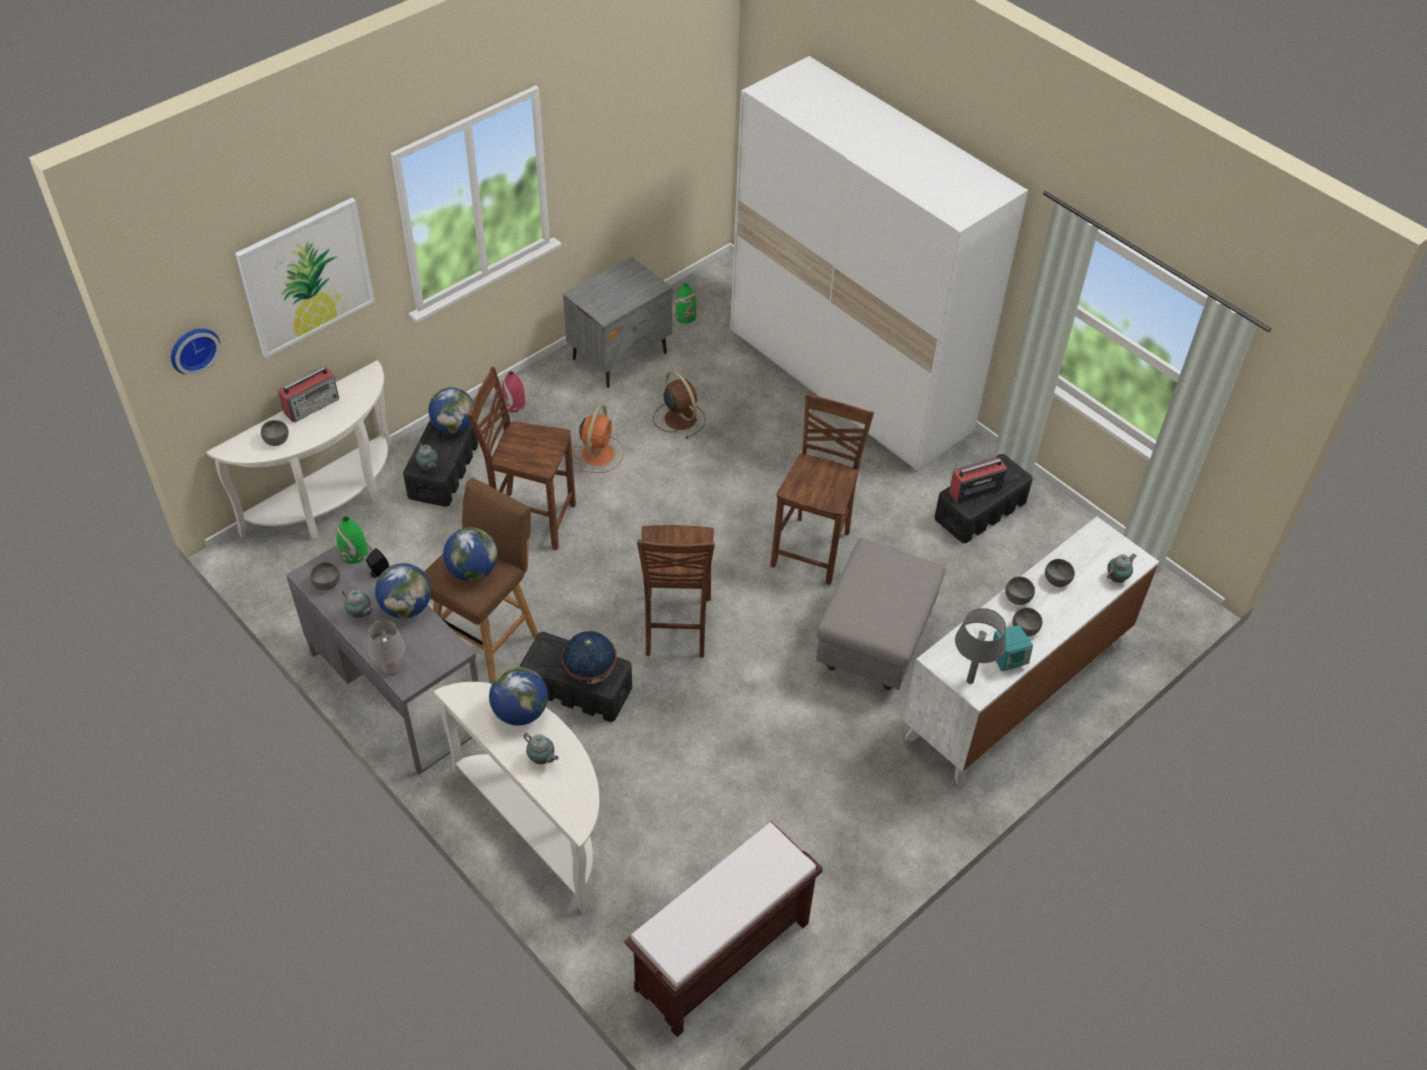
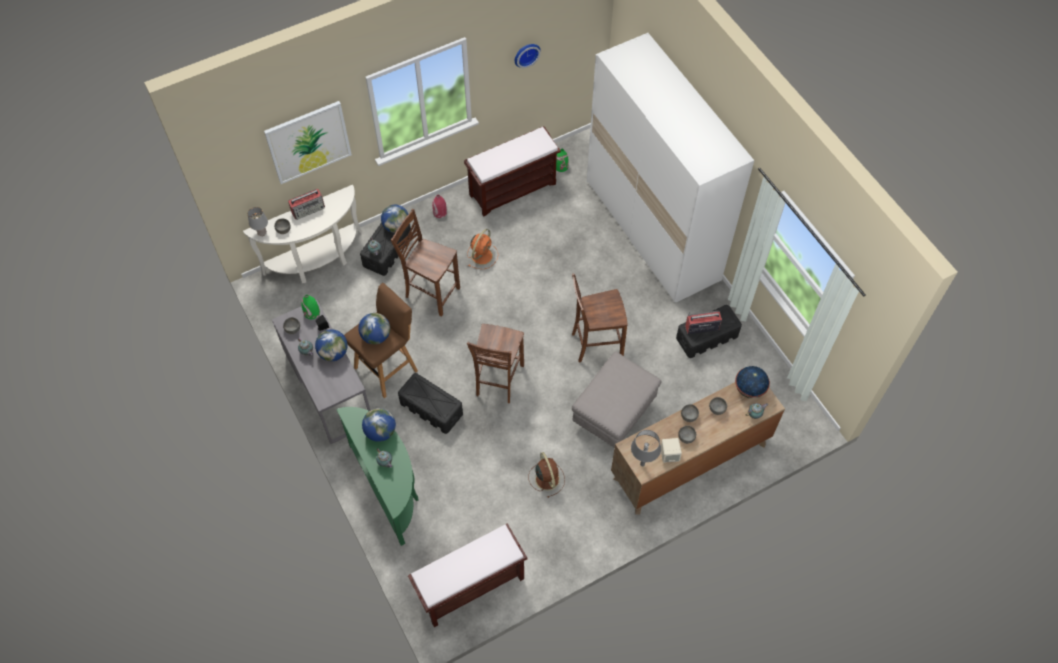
camera: 15 degrees right, 10 degrees up
(193, 348) = (236, 179): wall clock -> wall clock (526, 54)
(391, 669) = (316, 390): grey table lamp -> grey table lamp (262, 233)
(539, 823) = (390, 487): white console table -> green console table
(590, 673) = (436, 404): globe -> globe (749, 390)
(620, 356) = (513, 189): grey nightstand -> brown bench
(679, 418) = (538, 239): brown fan -> brown fan (546, 478)
(813, 549) = (595, 344): brown chair -> brown chair turned 135 degrees counterclockwise
(1008, 659) = (669, 455): turquoise speaker -> beige speaker
(1015, 691) = (689, 462): white dresser -> brown dresser

